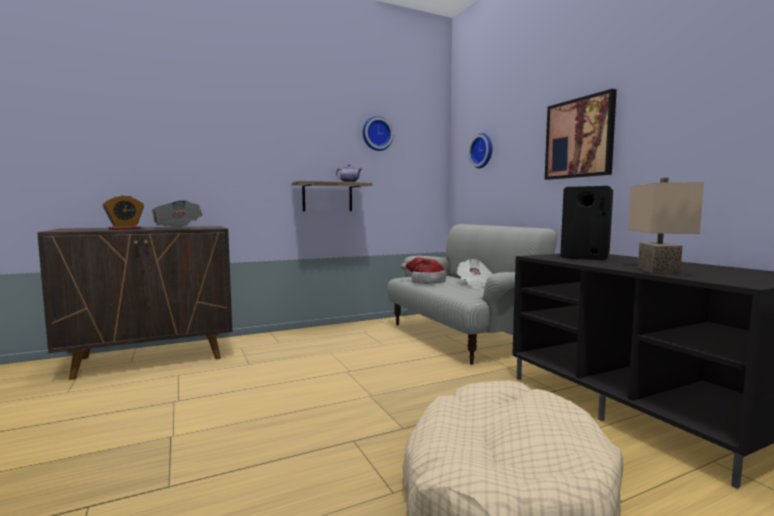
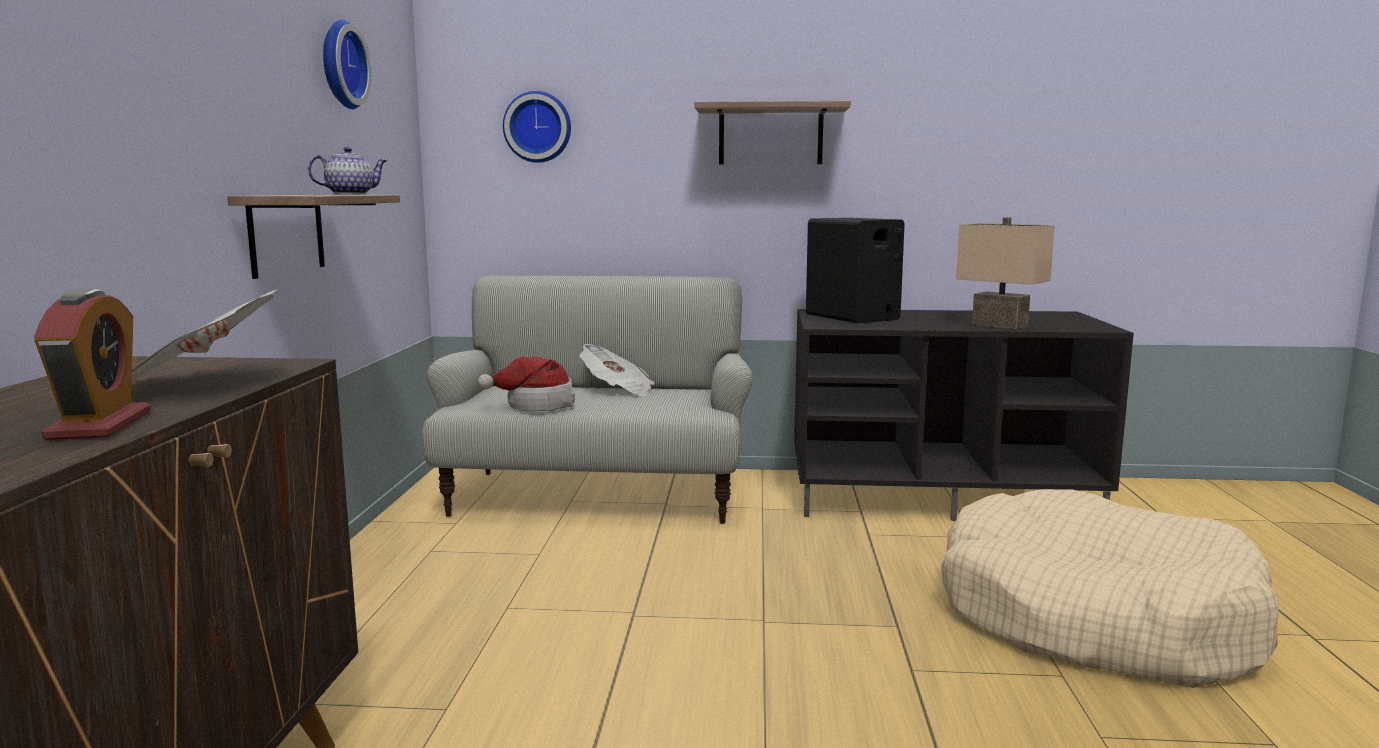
camera: 60 degrees left, 5 degrees up
(579, 138) = (770, 135): picture -> shelf

